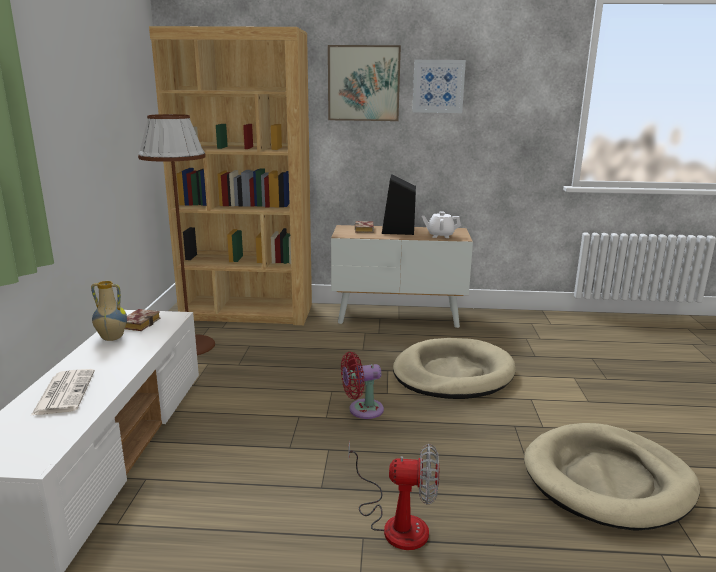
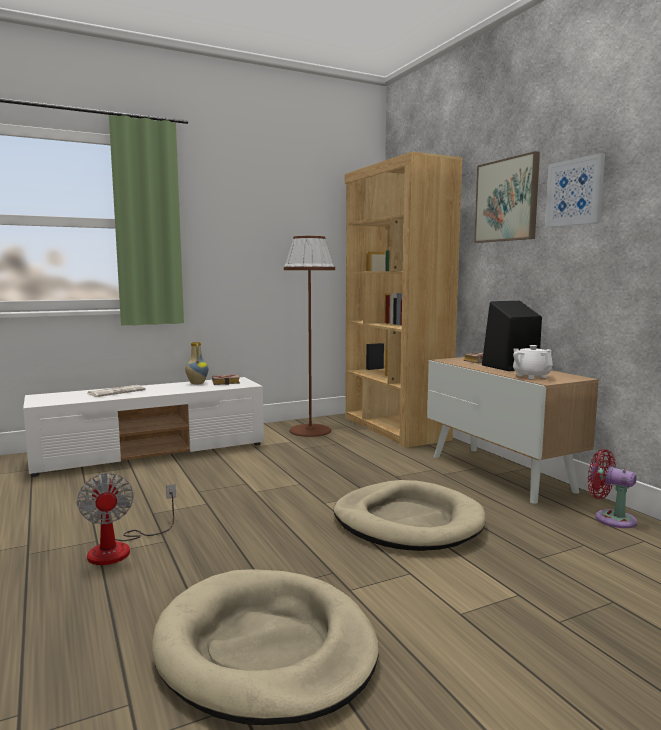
camera: 60 degrees right, 10 degrees down
(362, 410) = (281, 500): red fan -> red fan (610, 518)

